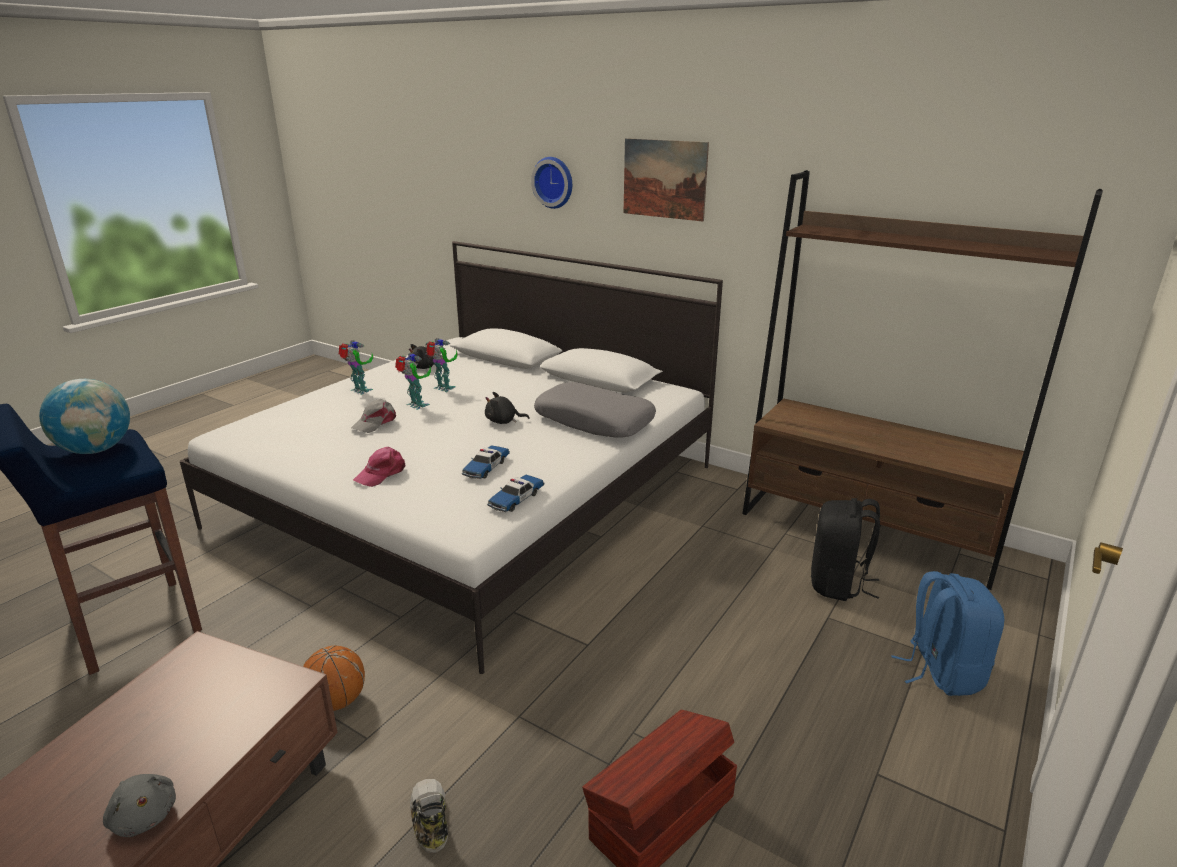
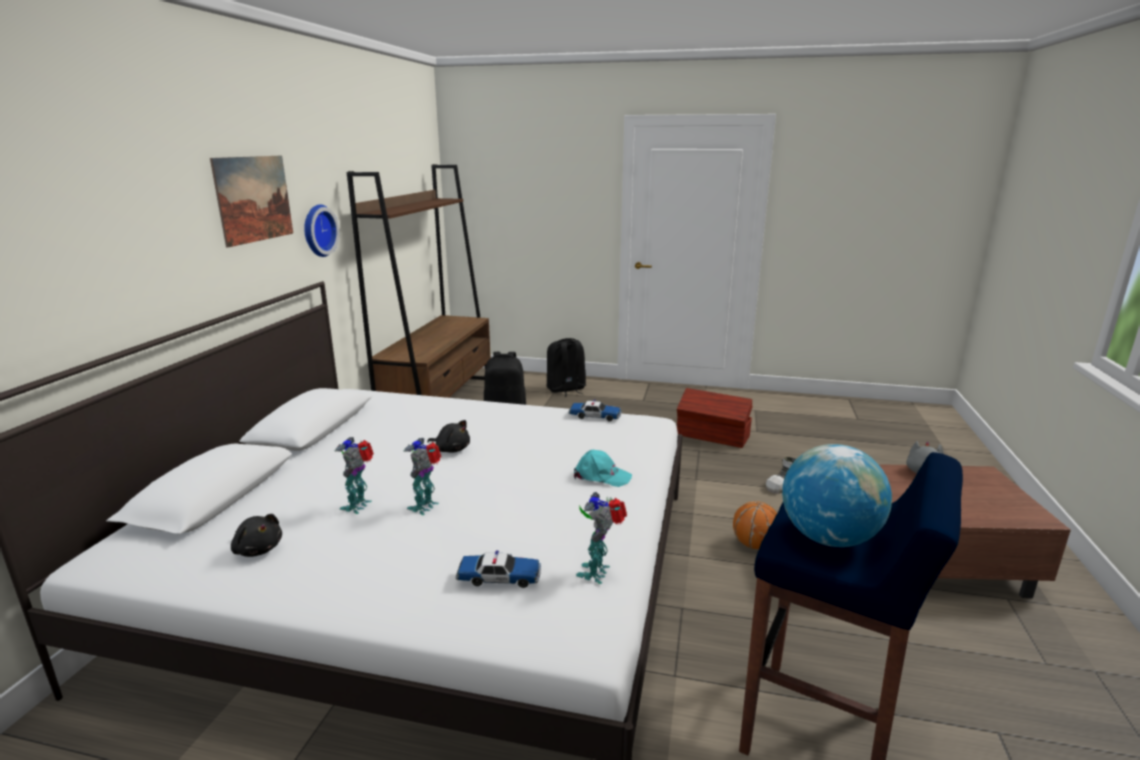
camera: 110 degrees left, 5 degrees down
(360, 391) = (377, 572): toy robot -> toy robot (597, 572)
(375, 422) = (493, 514): grey cap -> none
(381, 473) = (601, 476): pink cap -> turquoise cap
(486, 467) = (555, 436): toy car -> toy car (499, 577)
(503, 421) = (451, 449): black plush toy -> black plush toy turned 45 degrees counterclockwise
(554, 182) = (131, 231): wall clock -> wall clock (317, 230)
(595, 421) = (434, 413): grey pillow -> none
(941, 671) = (566, 389): blue backpack -> black backpack

